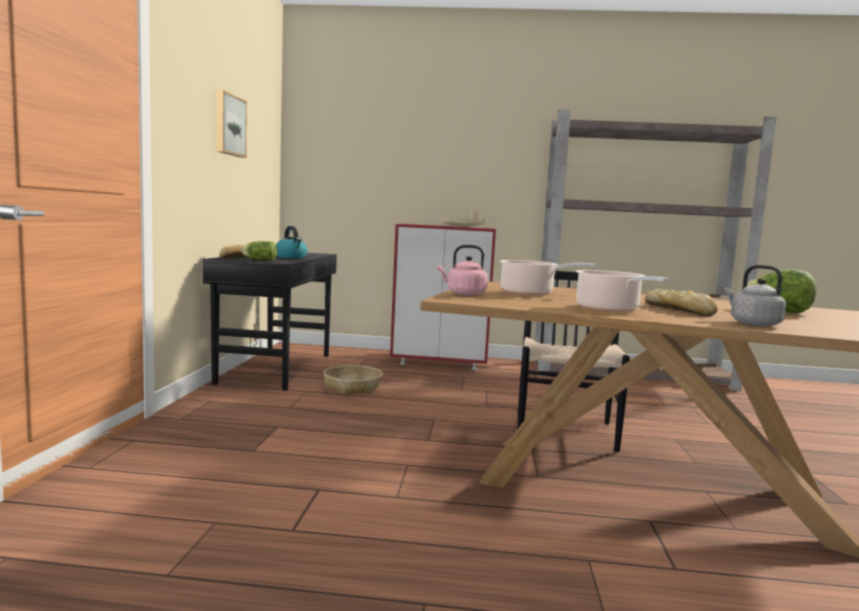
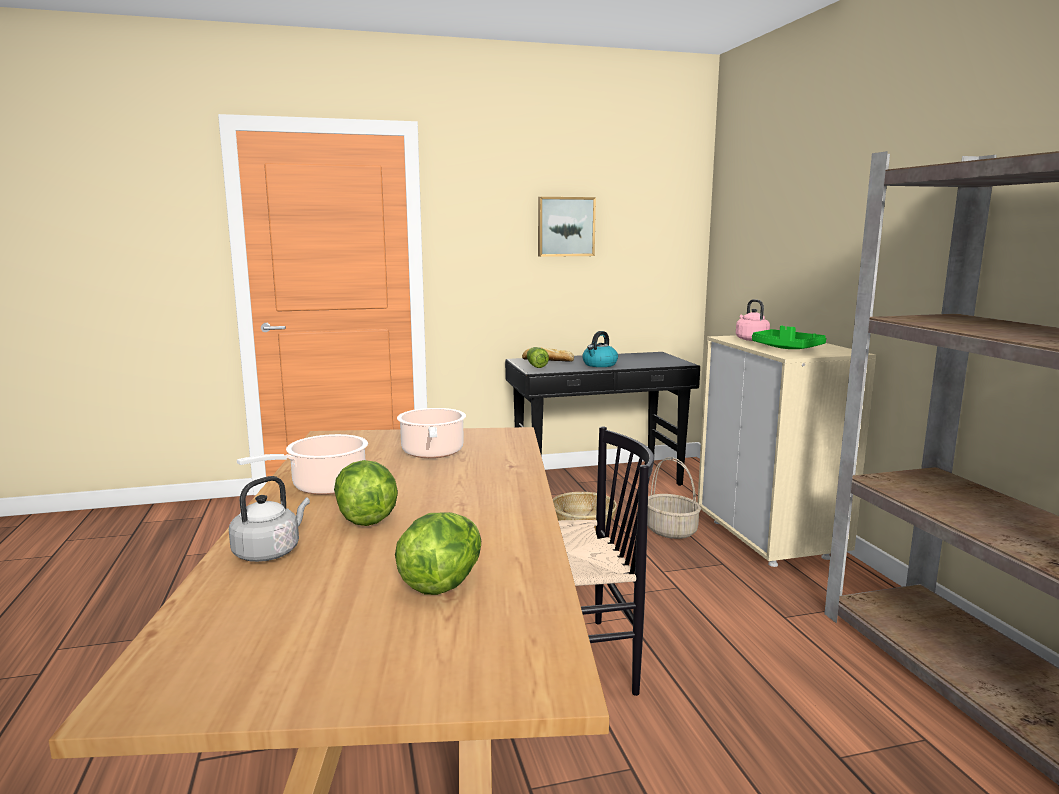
camera: 70 degrees right, 5 degrees up
(402, 374) = (671, 531): none -> basket
(441, 362) = (770, 539): red cabinet -> beige cabinet
(462, 226) = (786, 348): beige tray -> green tray
(464, 294) = (380, 435): pink kettle -> pink kettle (750, 339)
(680, 310) = (366, 517): bread -> lettuce

